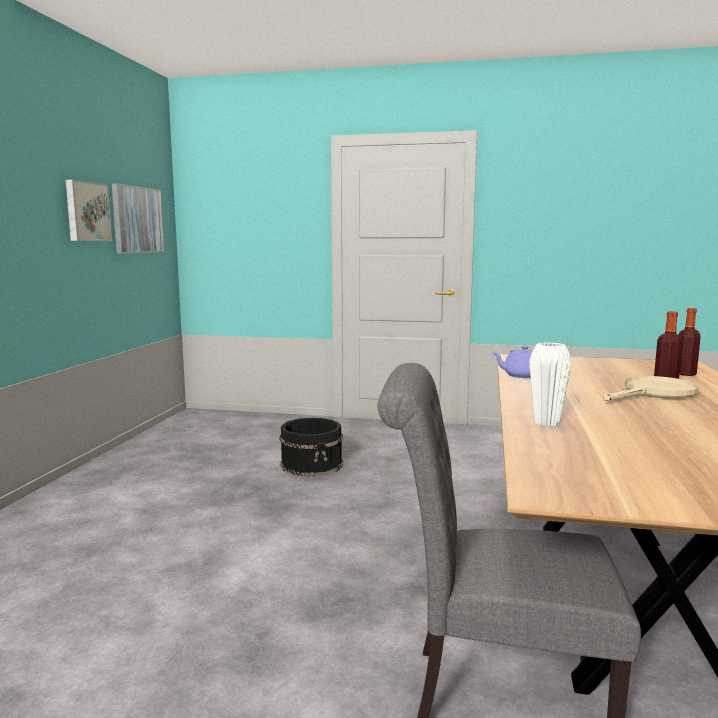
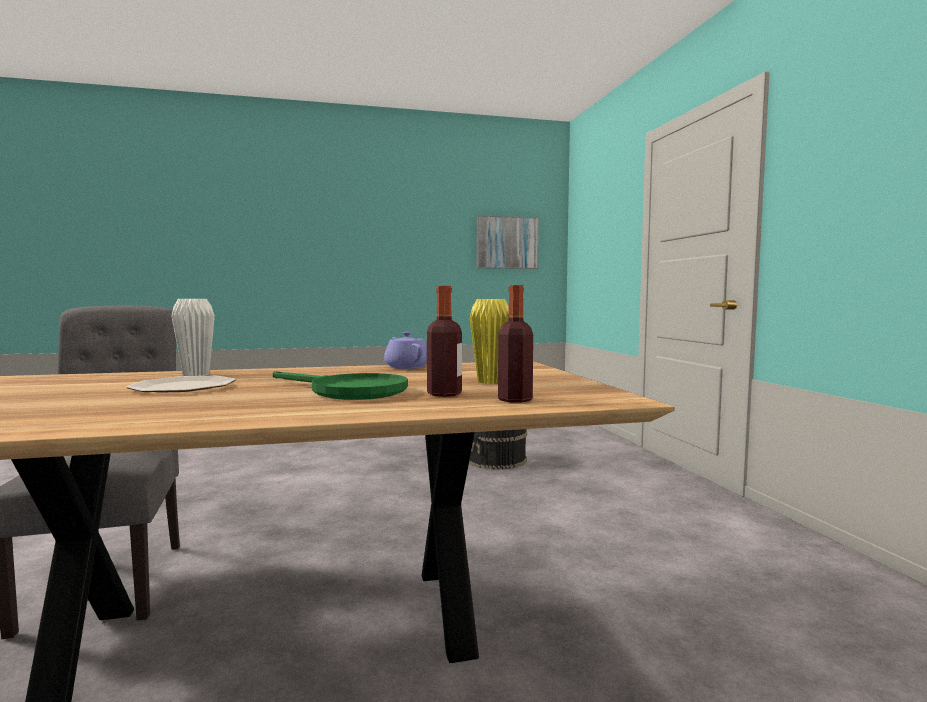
camera: 65 degrees right, 5 degrees down
(86, 211) = (444, 237): picture -> none
(612, 370) = (490, 381): none -> yellow vase
(630, 425) = (183, 387): none -> plate
(654, 393) = (348, 391): beige frying pan -> green frying pan

